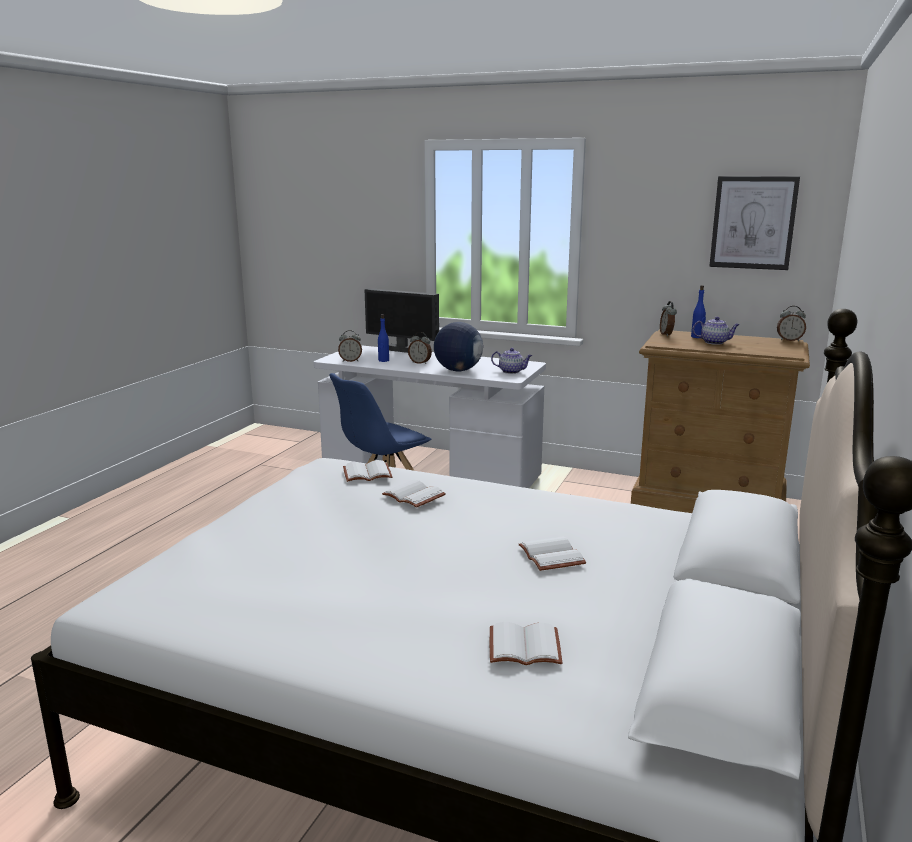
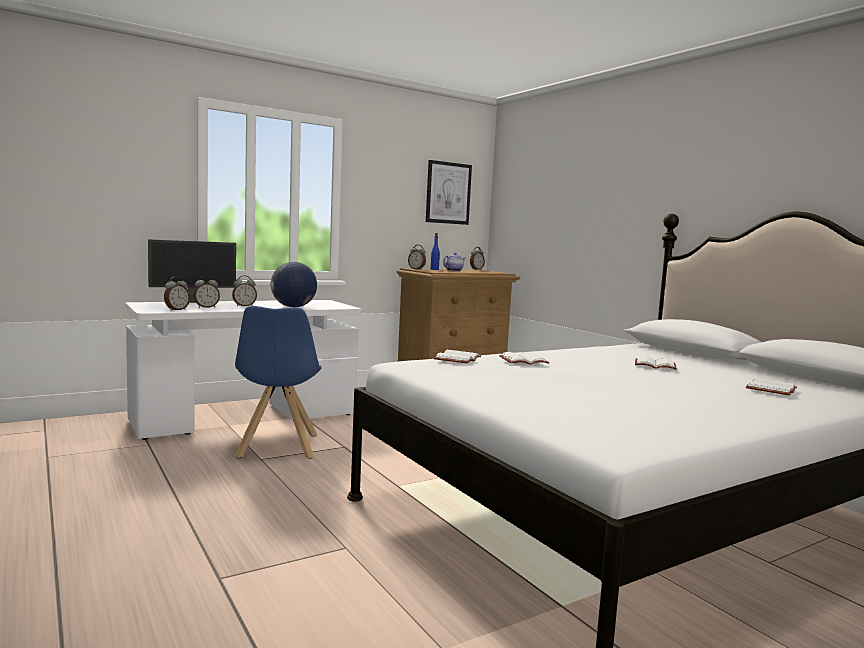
camera: 55 degrees left, 10 degrees down
(383, 360) = (206, 307): blue bottle -> alarm clock
(511, 371) = (331, 304): teapot -> none

